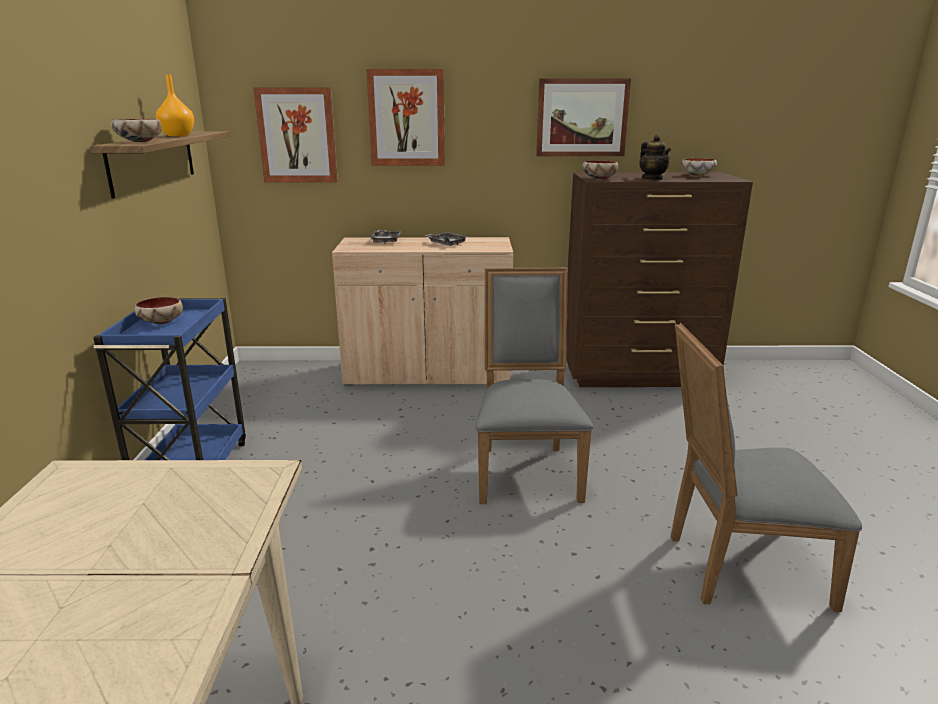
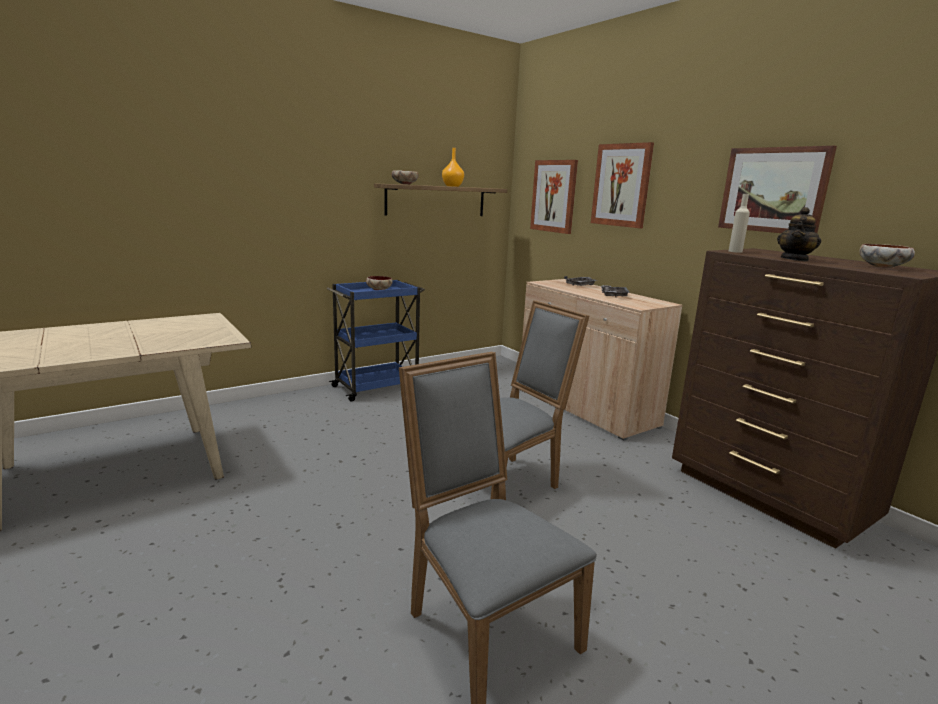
camera: 55 degrees right, 5 degrees down
(598, 178) = (735, 251): bowl -> beige bottle

